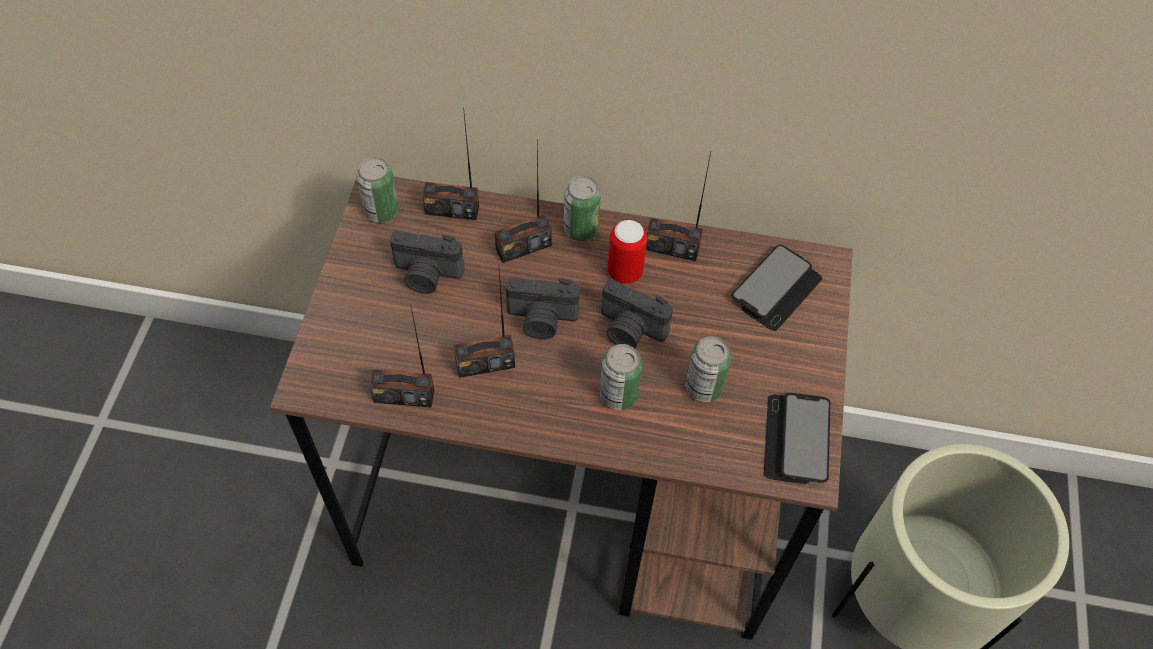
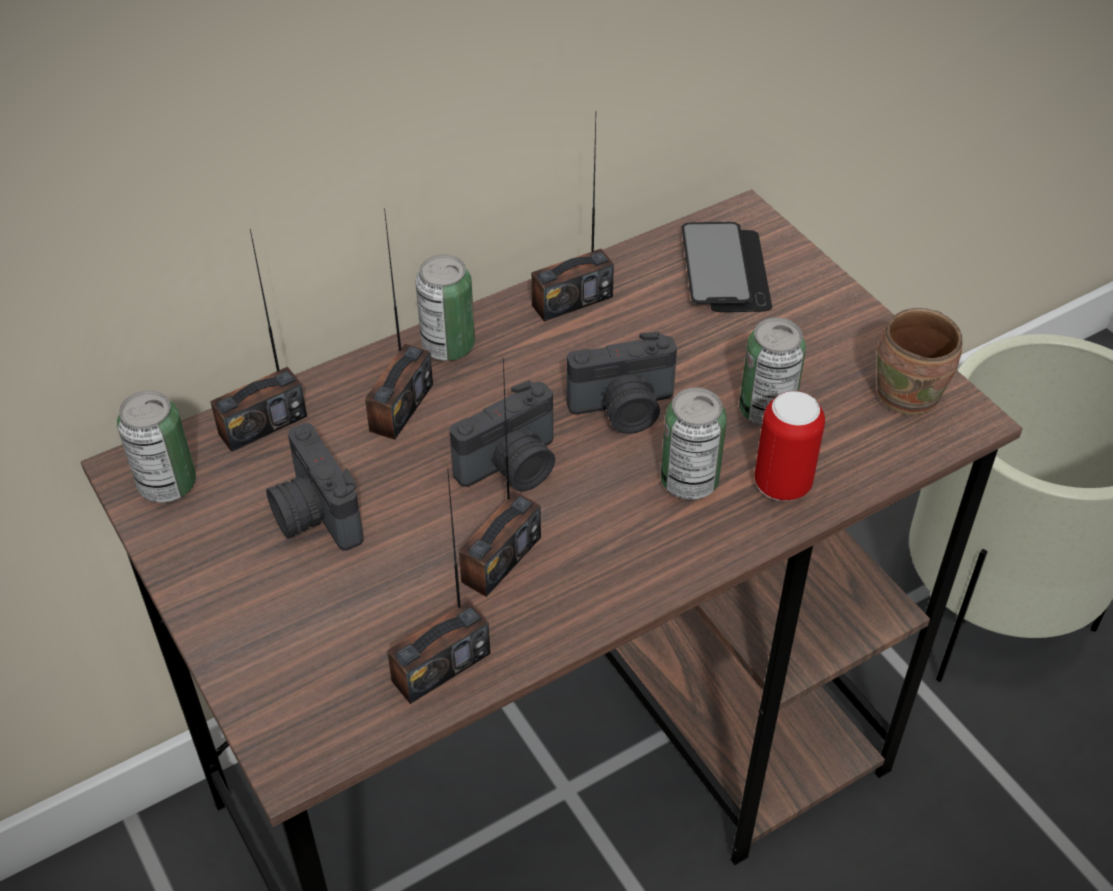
camera: 40 degrees left, 10 degrees down
(426, 276) = (313, 516): camera -> camera turned 90 degrees clockwise
(624, 272) = (549, 357): can -> can (782, 484)
(796, 439) = (912, 394): phone -> brown mug

